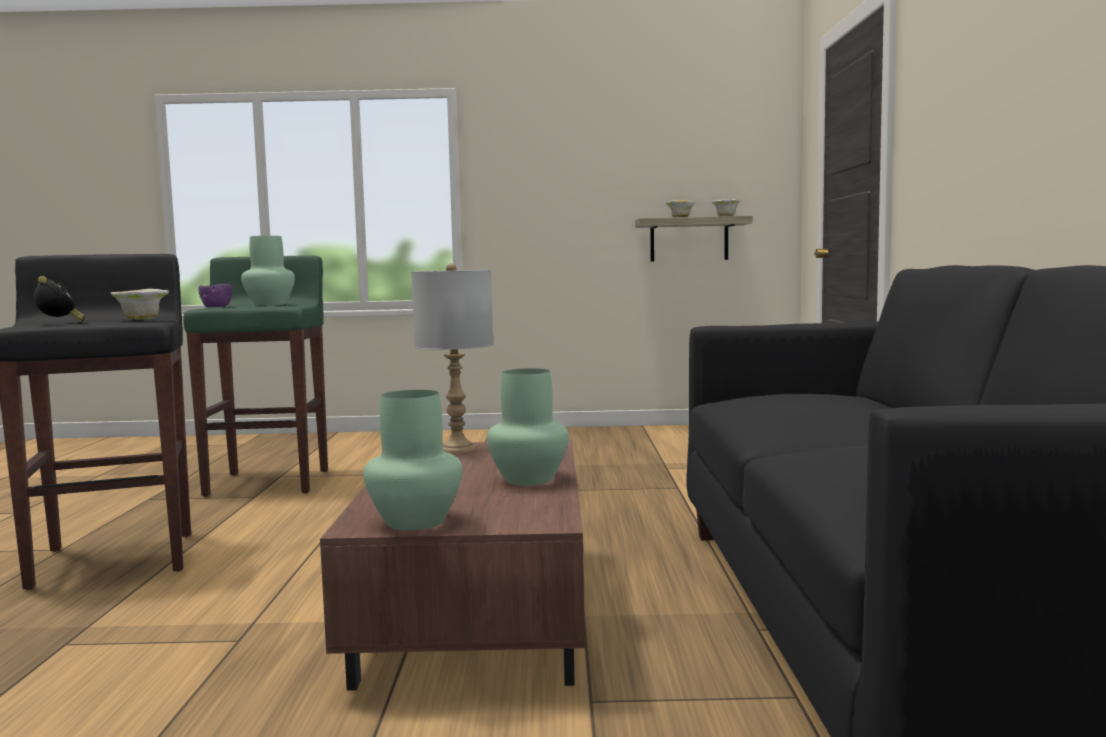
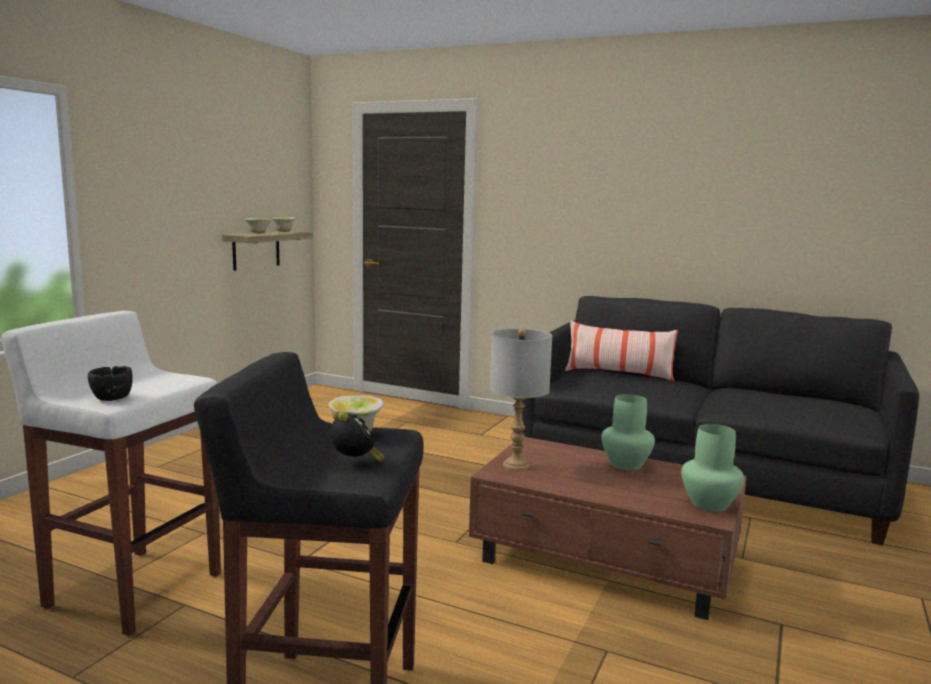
camera: 65 degrees left, 5 degrees up
(59, 323) = (355, 463): alarm clock -> alarm clock turned 75 degrees clockwise
(216, 307) = (112, 398): purple bowl -> black bowl
(269, 482) = (133, 589): green stool -> white stool
(270, 304) = (146, 380): green vase -> none
(856, 402) = (619, 374): none -> pillow

